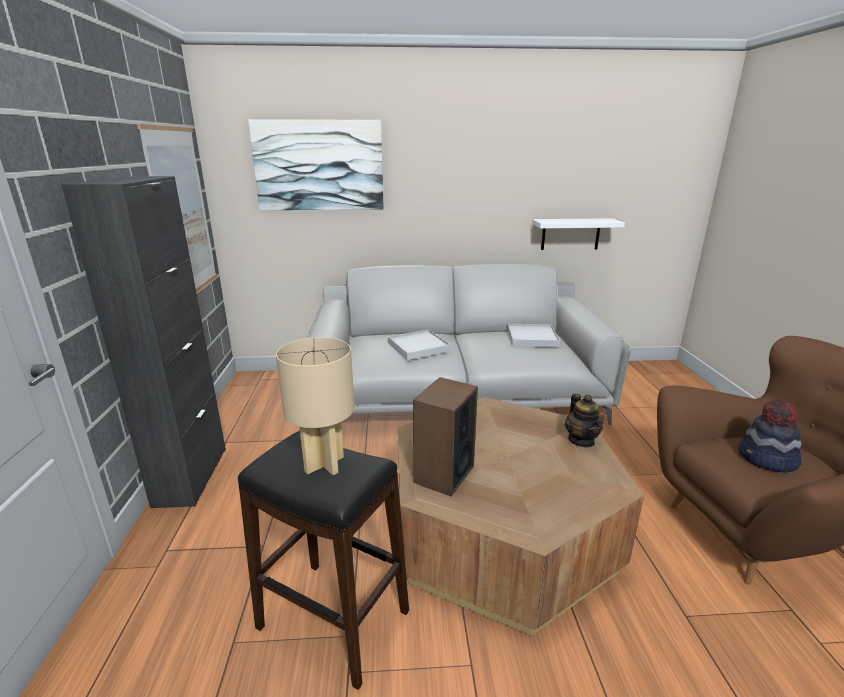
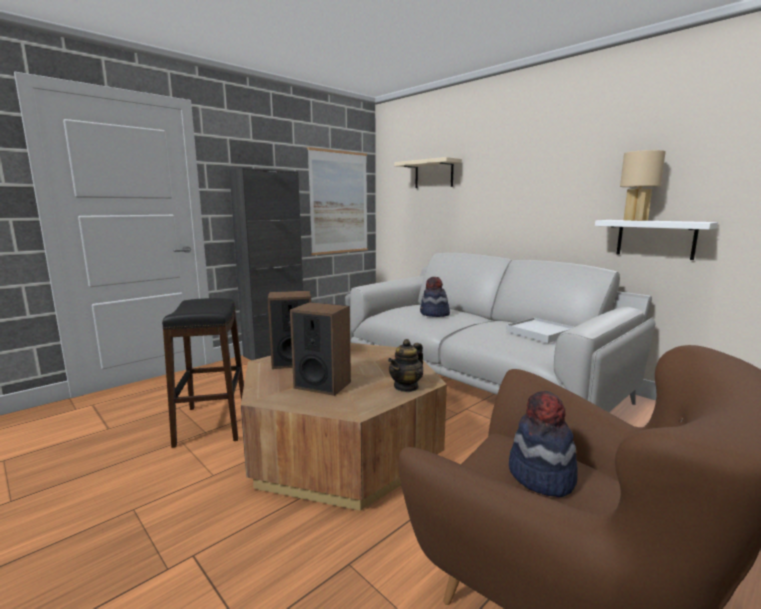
camera: 50 degrees right, 10 degrees down
(319, 166) = (434, 174): picture -> beige shelf
(325, 463) = (203, 306): beige table lamp -> beige table lamp (635, 220)
(418, 347) = (434, 314): white tray -> hat
(535, 481) = (322, 385): none -> speaker

